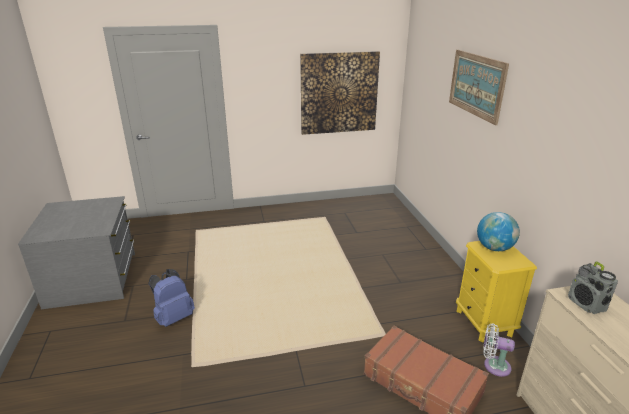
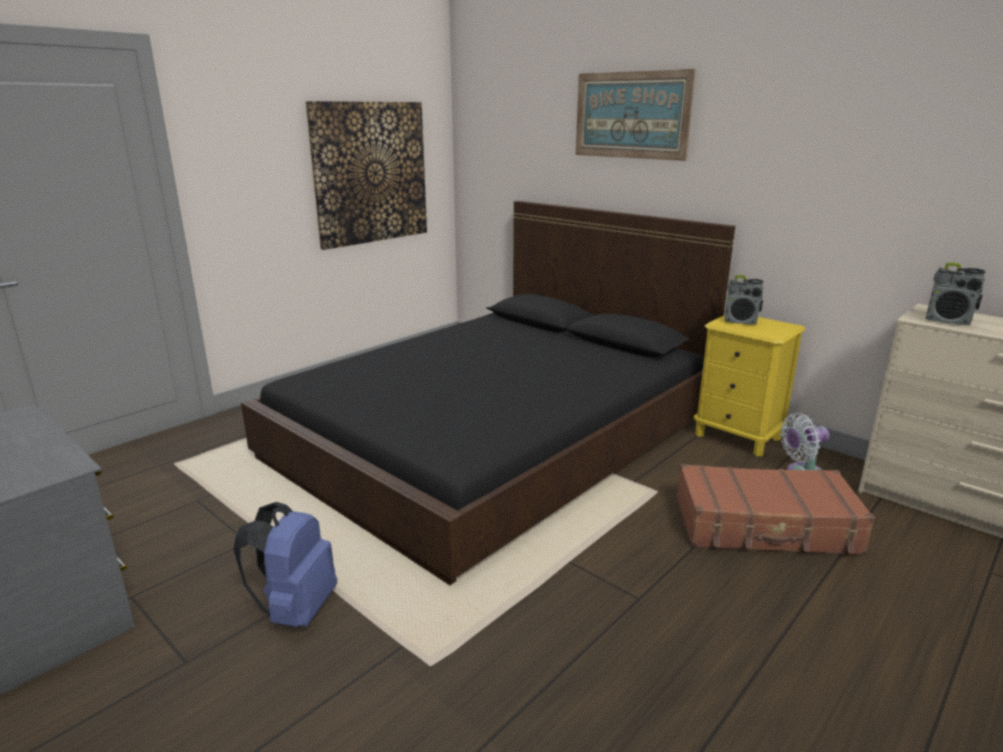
camera: 35 degrees left, 5 degrees down
(341, 265) = (496, 434): none -> black bed
(494, 248) = (741, 321): globe -> radio

